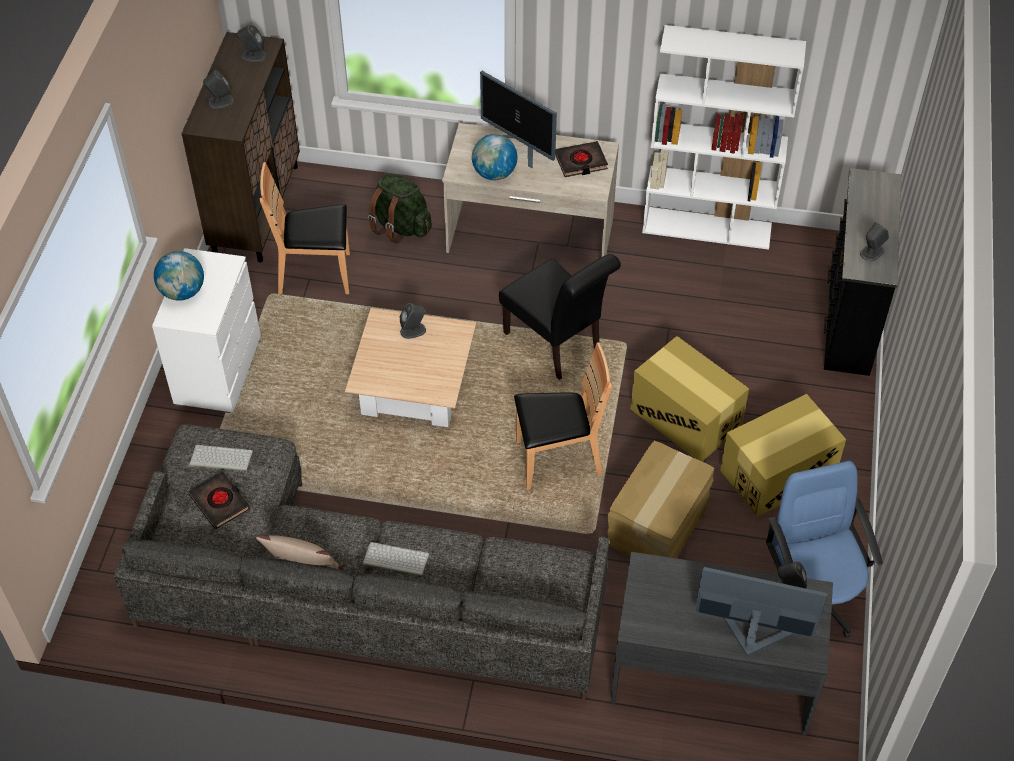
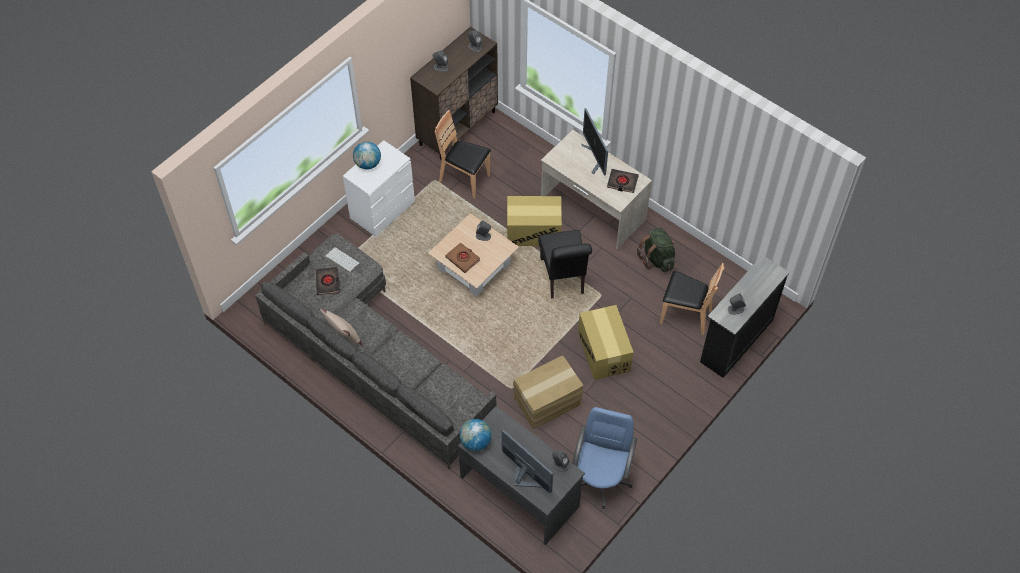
camera: 30 degrees right, 5 degrees up
(394, 560) = (389, 352): keyboard -> none
(400, 227) = (526, 172): green backpack -> green backpack (657, 259)
(405, 376) = (463, 259): none -> brown book
(494, 173) = (571, 168): globe -> globe (475, 441)
(557, 460) = (520, 341): brown chair -> brown chair (685, 315)
(707, 228) = (695, 250): white bookcase -> none
(777, 473) = (631, 406): cardboard box -> cardboard box (533, 231)

